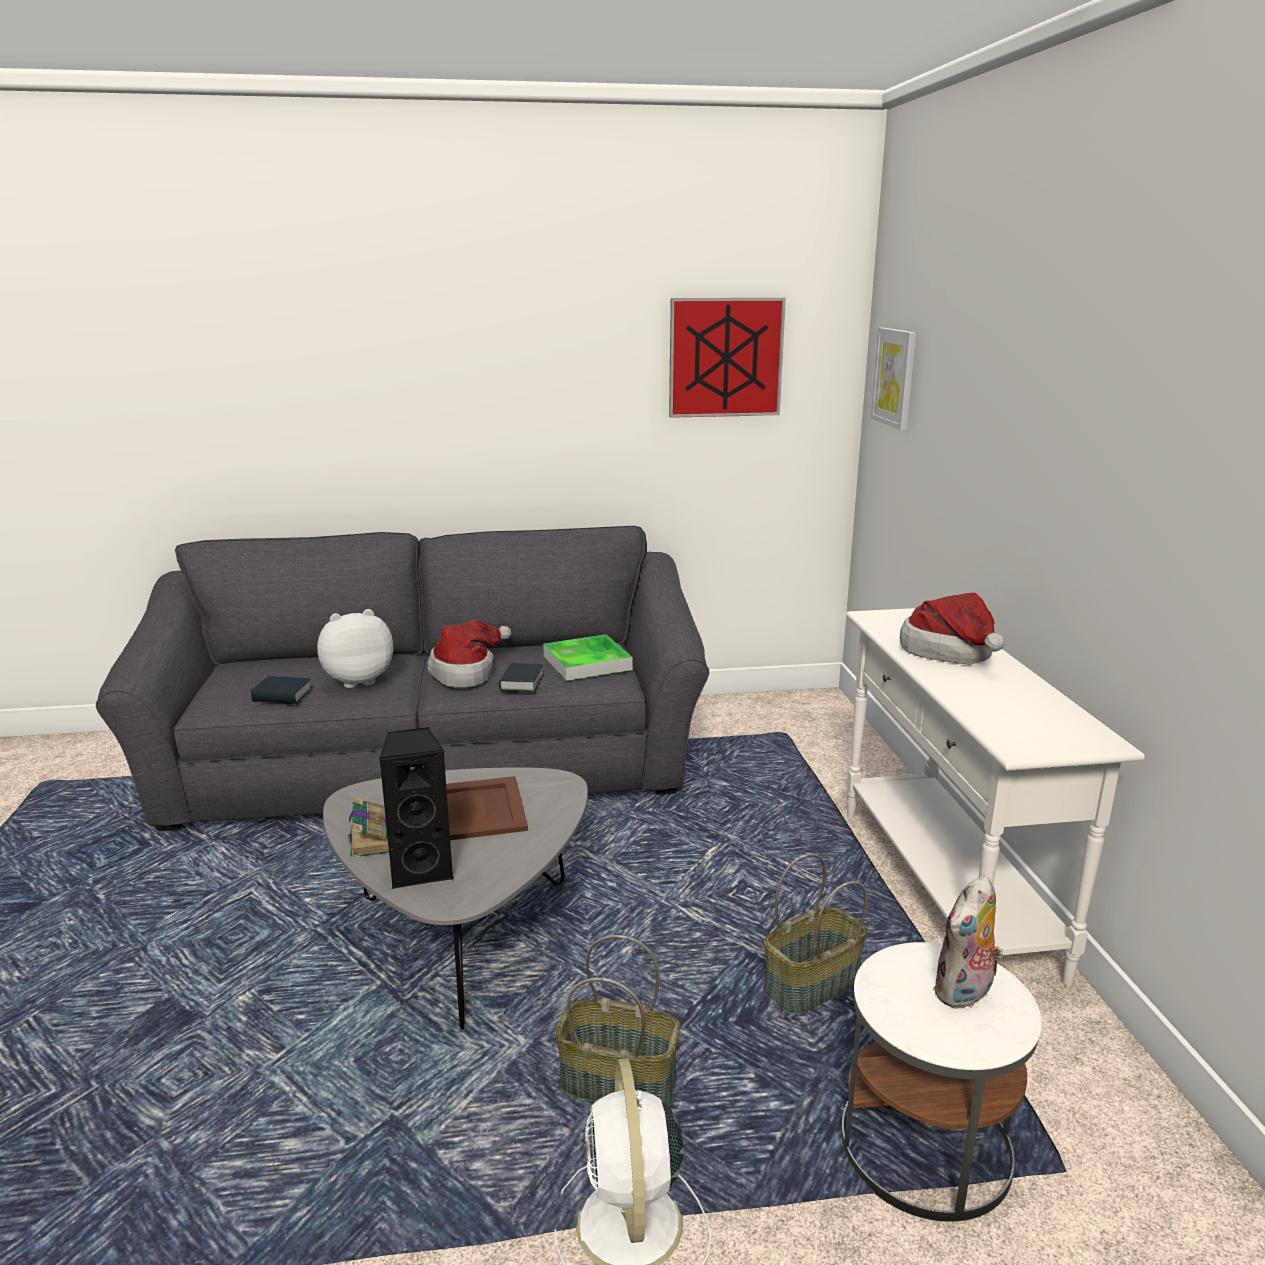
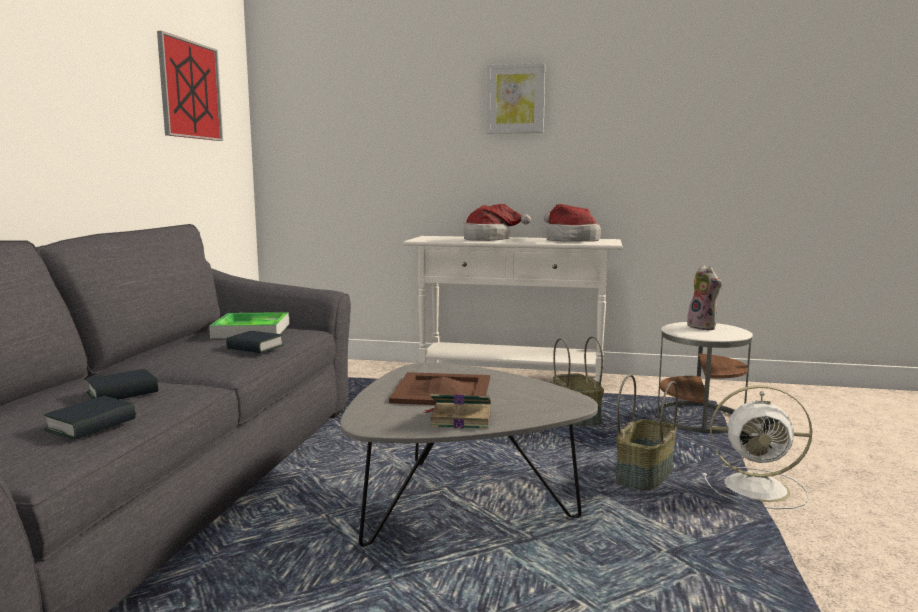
camera: 70 degrees left, 10 degrees down
(357, 680) = (123, 393): plush toy -> book
(422, 869) = (524, 408): black speaker -> none
(467, 672) = (195, 358): hat -> hat (569, 240)
(895, 377) = (304, 111): picture -> picture (515, 99)

